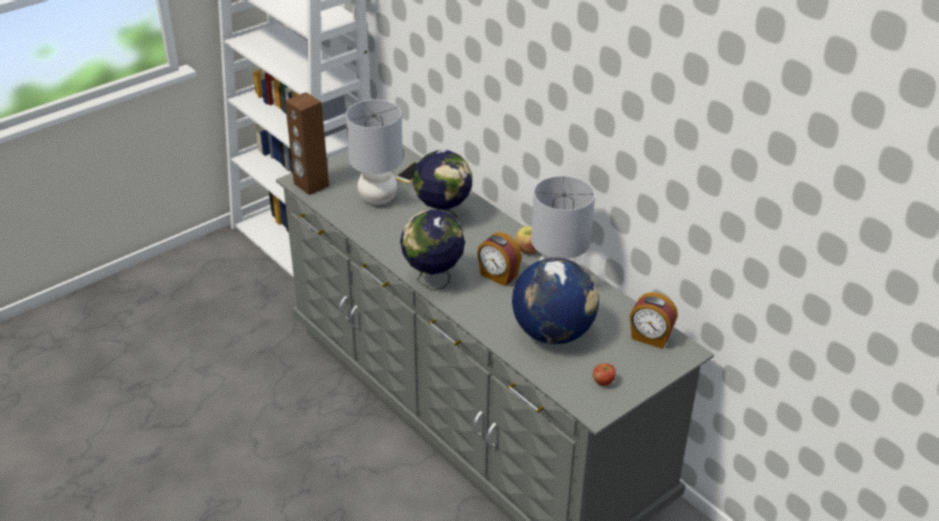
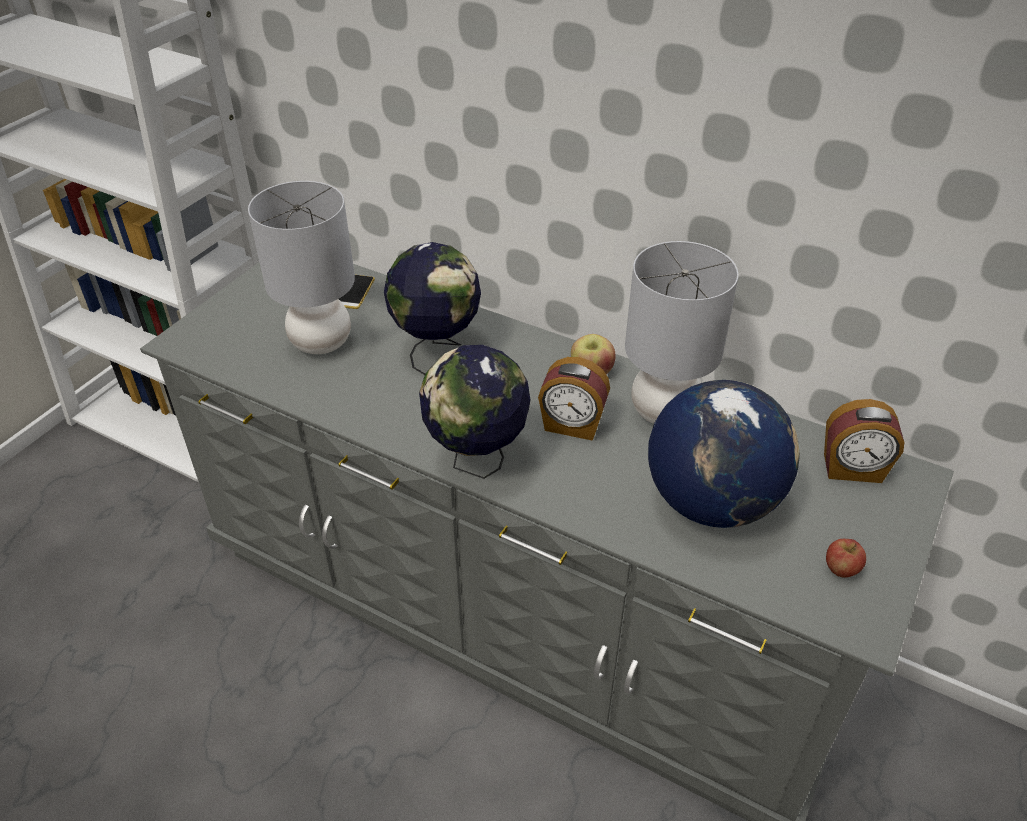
camera: 20 degrees left, 5 degrees up
(310, 185) = (203, 345): brown speaker -> none

